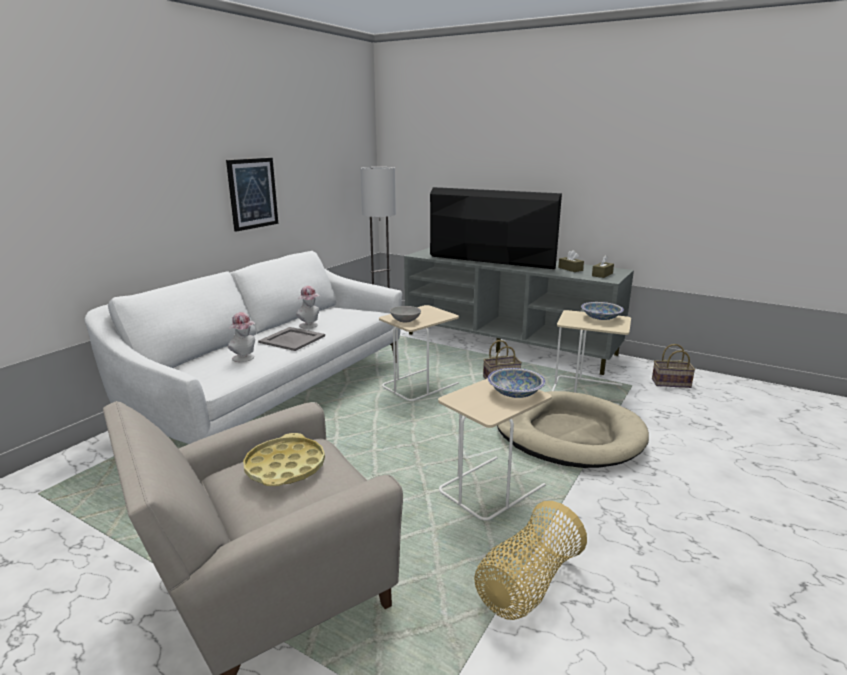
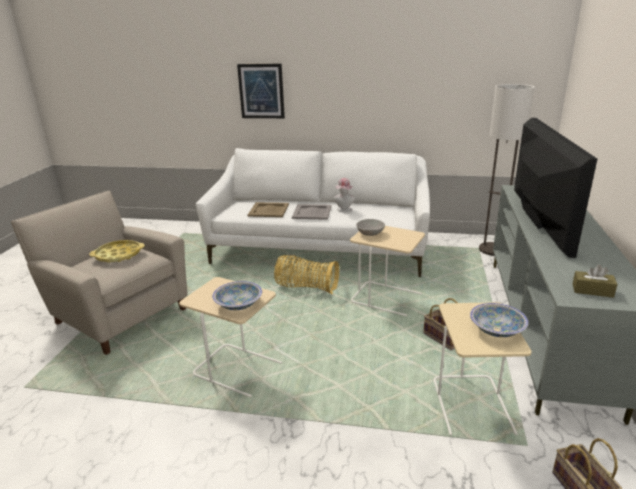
camera: 70 degrees right, 5 degrees up
(245, 358) = (269, 210): hat -> beige tray
(252, 193) = (376, 96): picture -> picture (261, 91)
(527, 585) = (127, 406): basket -> basket (306, 287)
(569, 435) = (351, 402): beige dog bed -> none
(570, 269) = (587, 267): brown tissue box -> none

